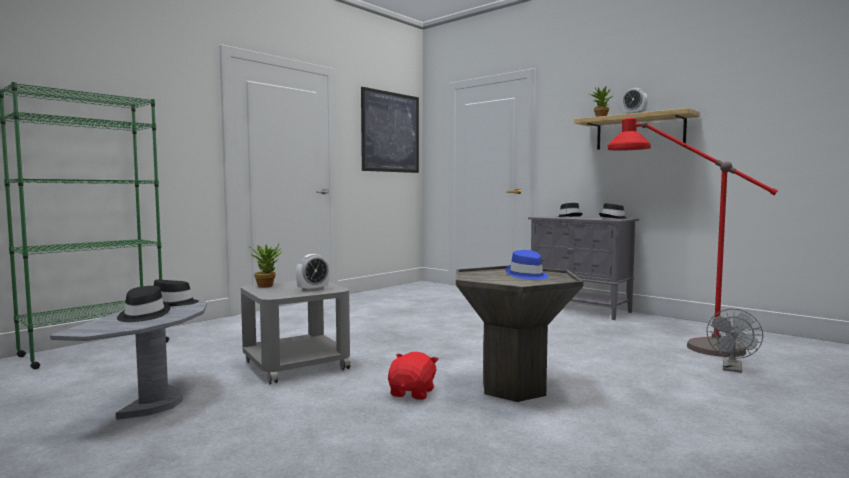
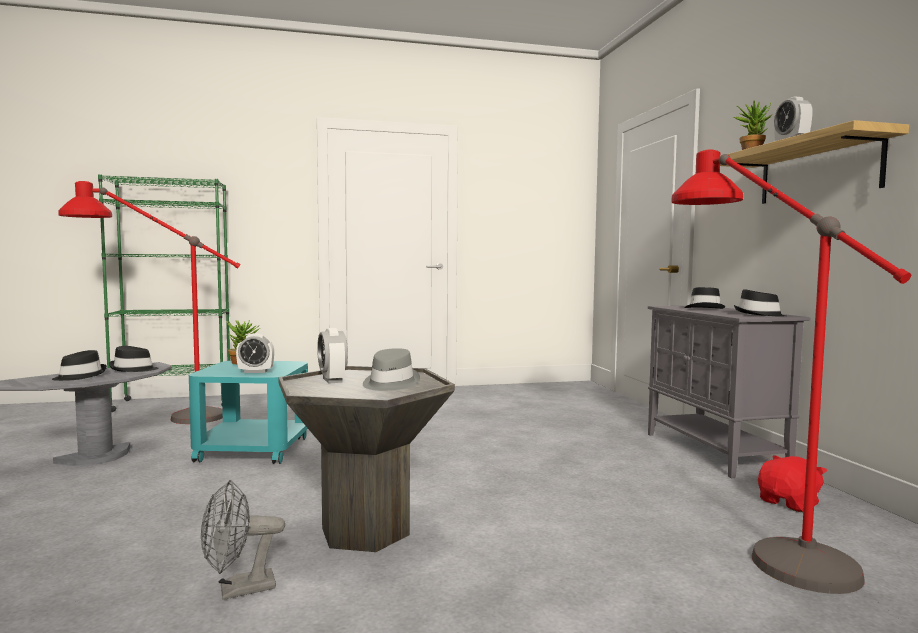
camera: 35 degrees right, 0 degrees up
(123, 364) = (158, 420): none -> red floor lamp
(295, 365) = (253, 449): grey side table -> turquoise side table
(390, 132) = (541, 194): picture -> none
(413, 393) = (267, 504): red plush toy -> red plush toy (789, 503)
(487, 278) = (332, 380): none -> alarm clock
(527, 275) = (389, 383): blue hat -> grey hat
(732, 369) = (748, 609): grey fan -> grey fan (238, 590)

